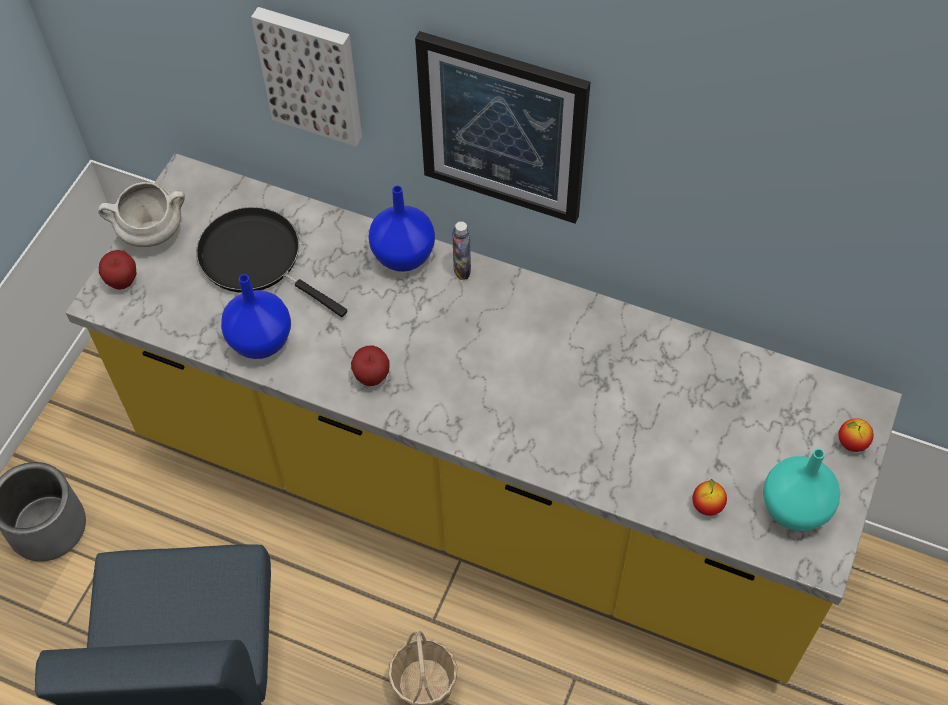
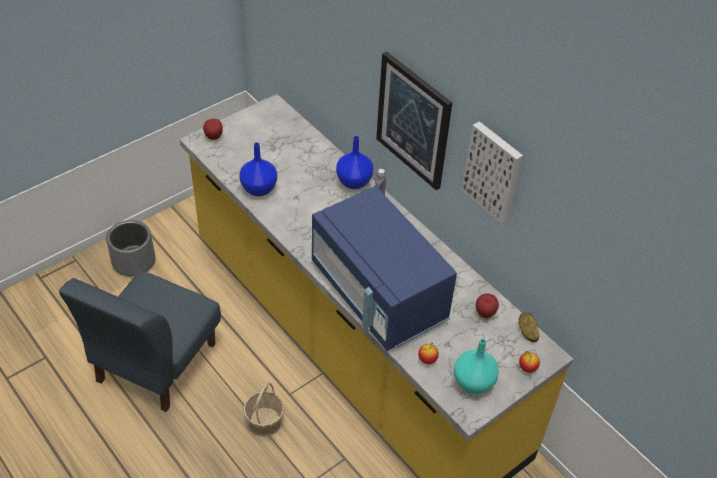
camera: 25 degrees right, 10 degrees down
(150, 232) = (241, 122): white cooking pot -> none
(256, 259) = (282, 154): black frying pan -> none
(312, 74) = (340, 64): picture -> picture (494, 171)
(372, 377) = (300, 227): apple -> apple (485, 313)
(566, 433) = (378, 294): none -> blue microwave
(814, 384) = (527, 332): none -> potato

